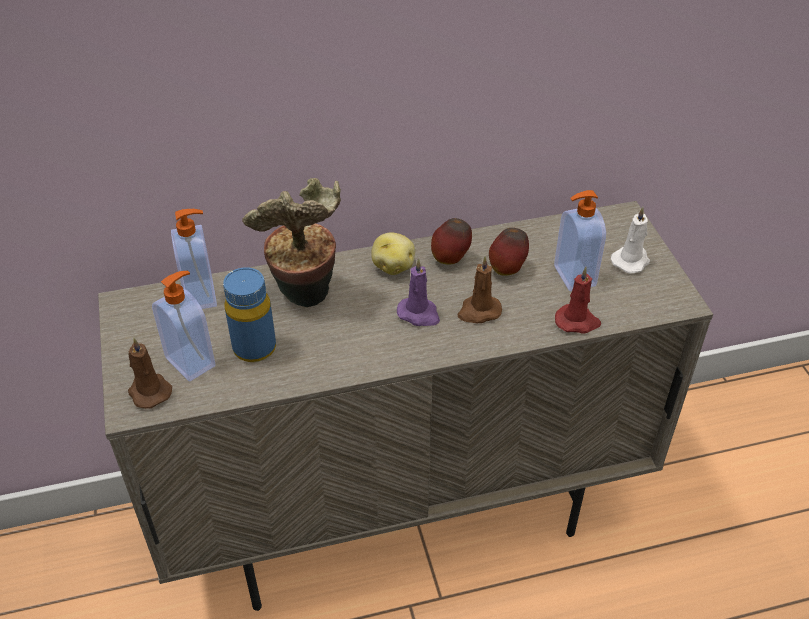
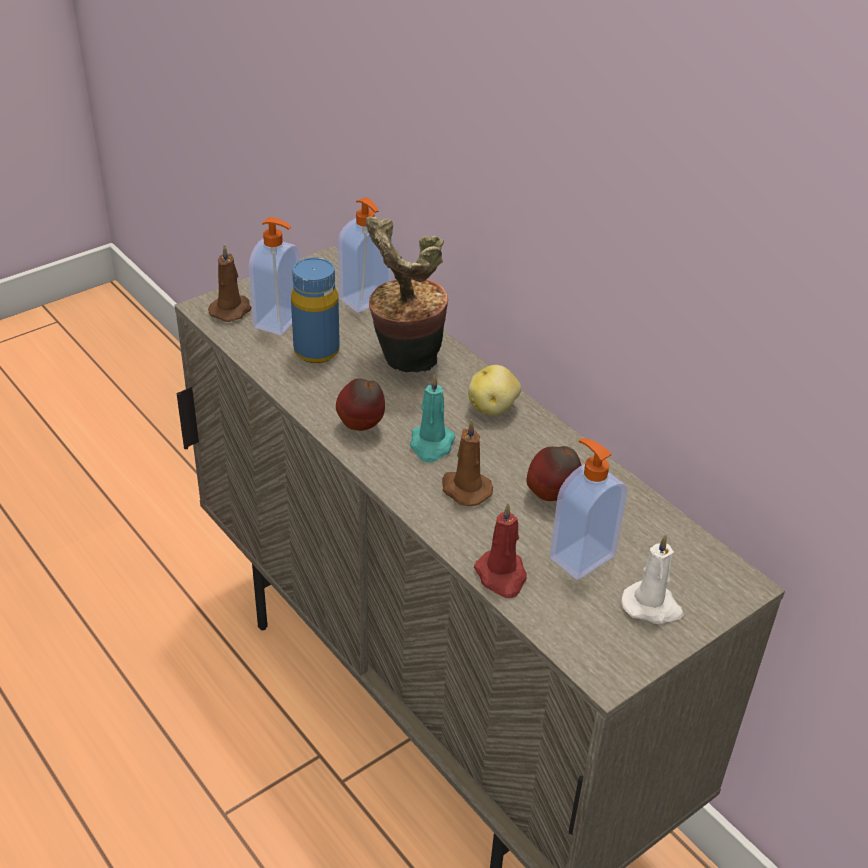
camera: 65 degrees right, 5 degrees down
(419, 314) = (431, 445): purple candle -> turquoise candle
(450, 259) = (536, 447): apple -> apple (362, 427)

